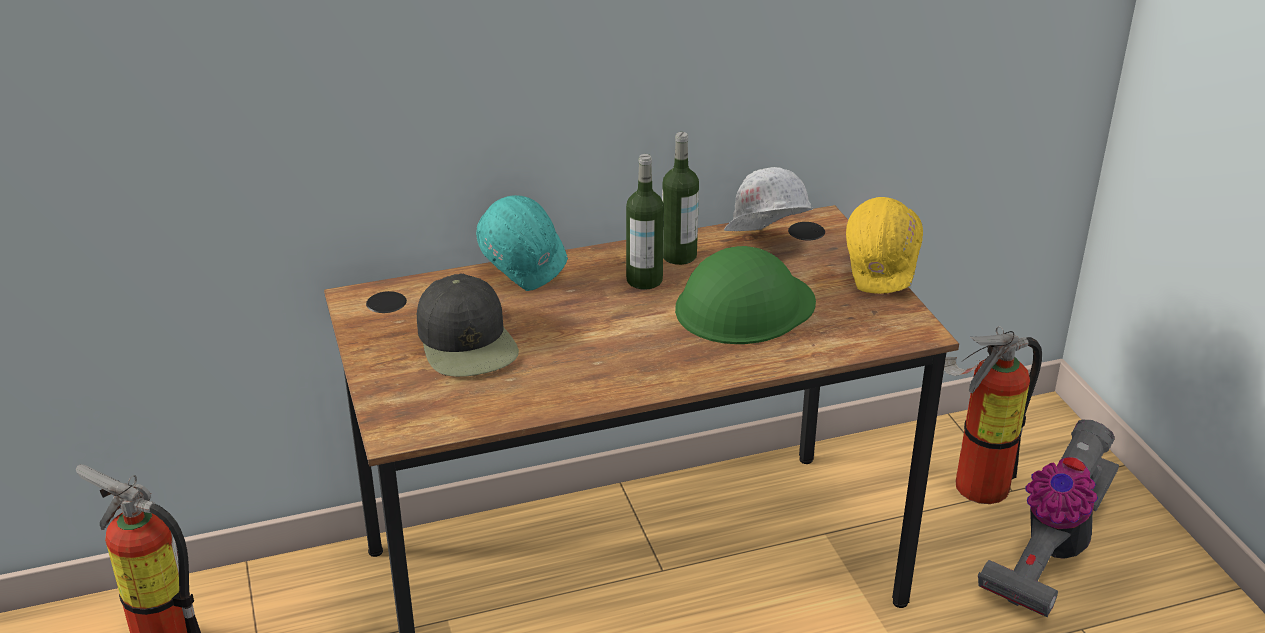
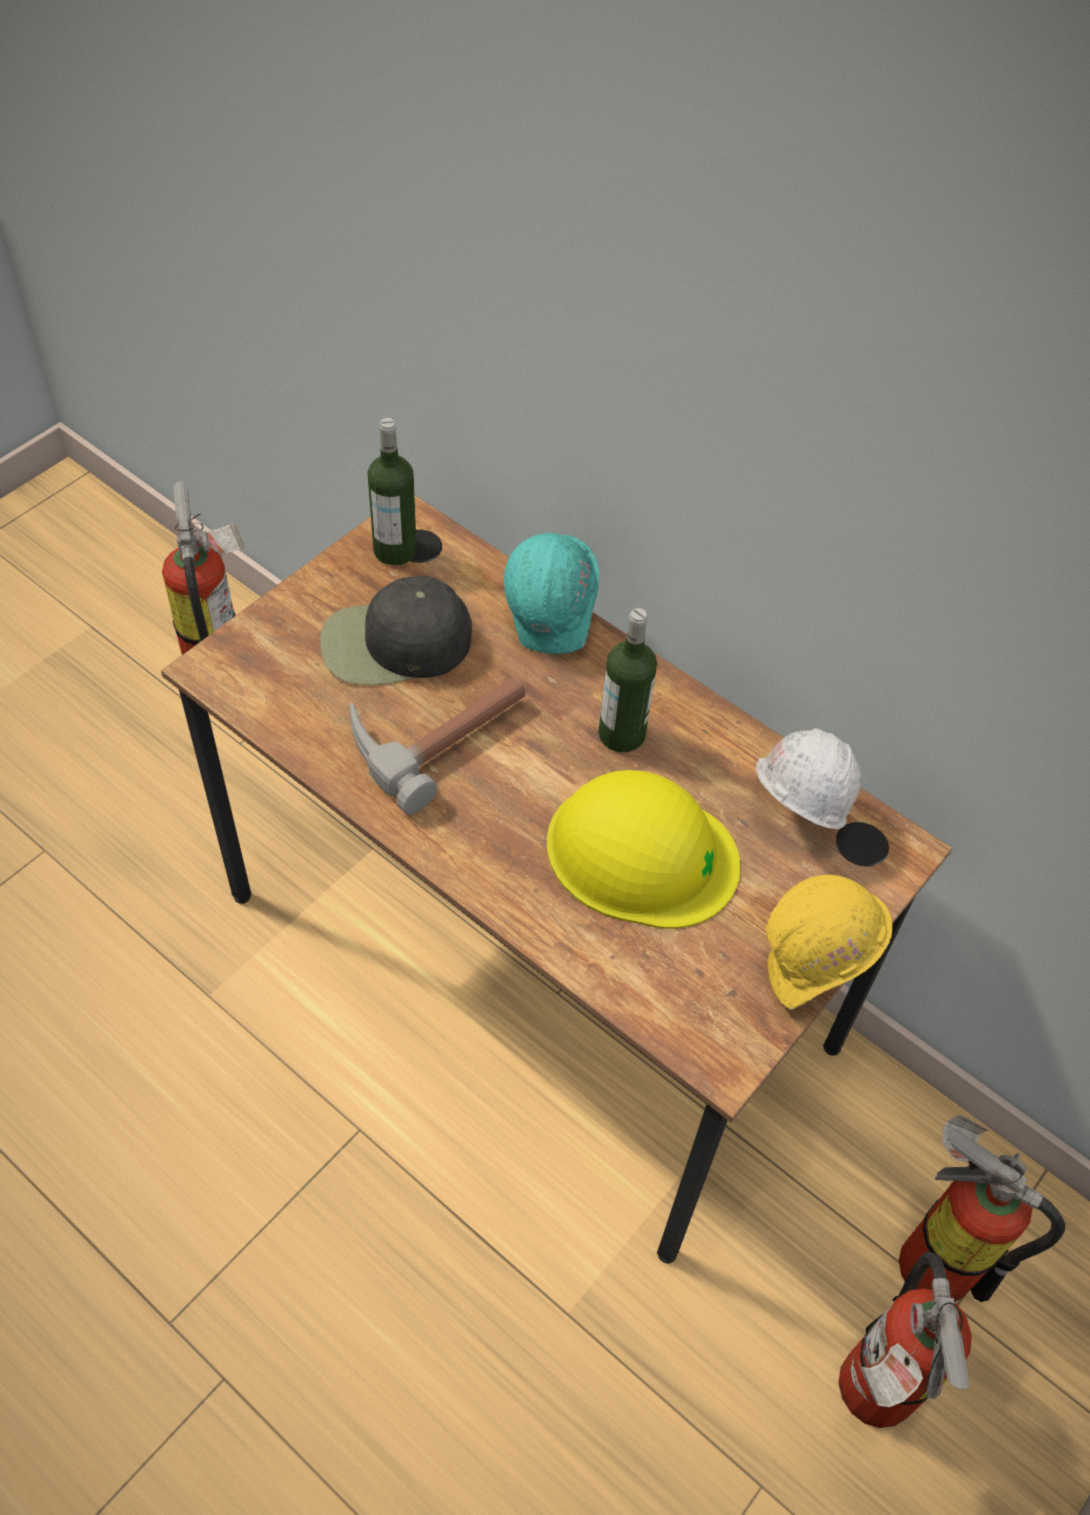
camera: 55 degrees right, 20 degrees up
(467, 342) = (394, 644): black cap -> black cap turned 45 degrees clockwise
(567, 351) = (436, 732): none -> hammer
(679, 256) = (698, 742): bottle -> bottle (395, 550)
(744, 306) = (641, 852): green hard hat -> yellow hard hat
(1048, 553) = (869, 1396): vacuum cleaner -> fire extinguisher

